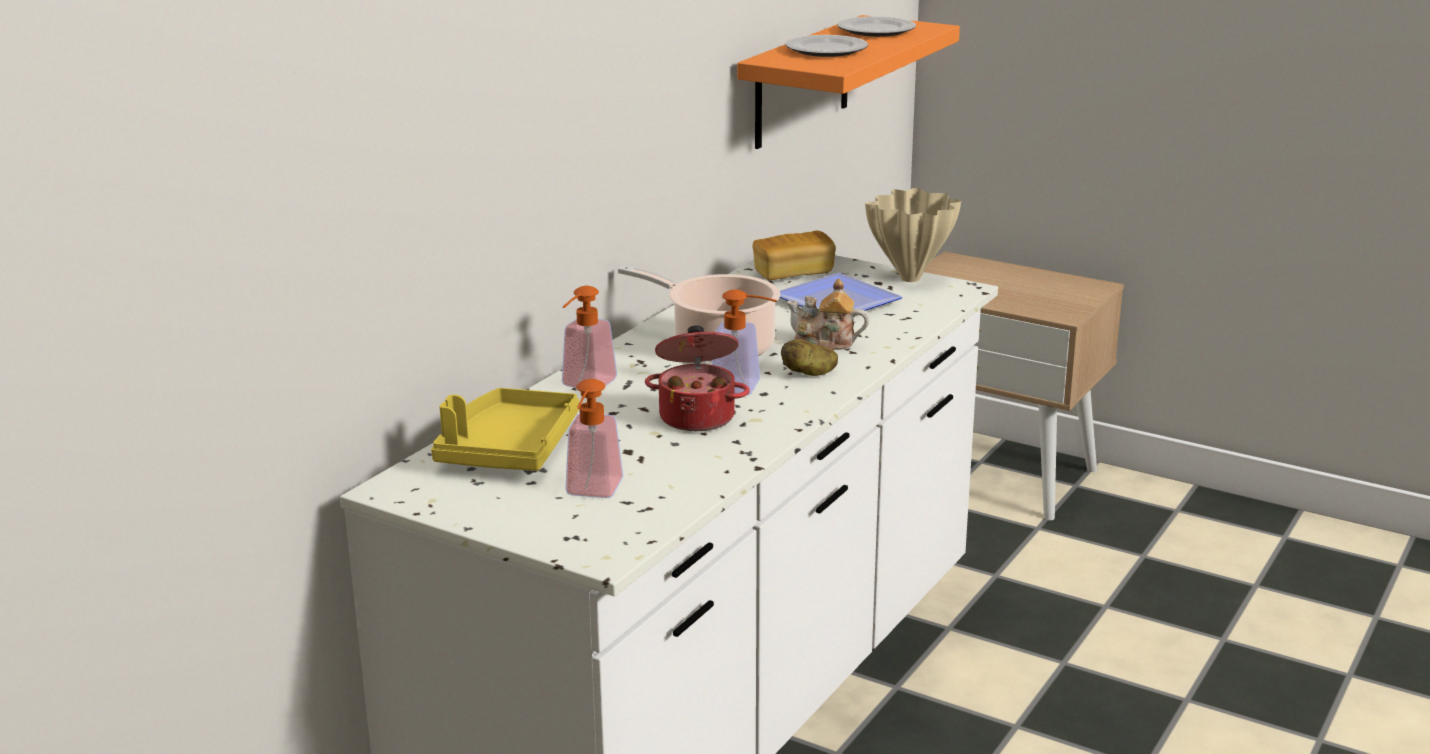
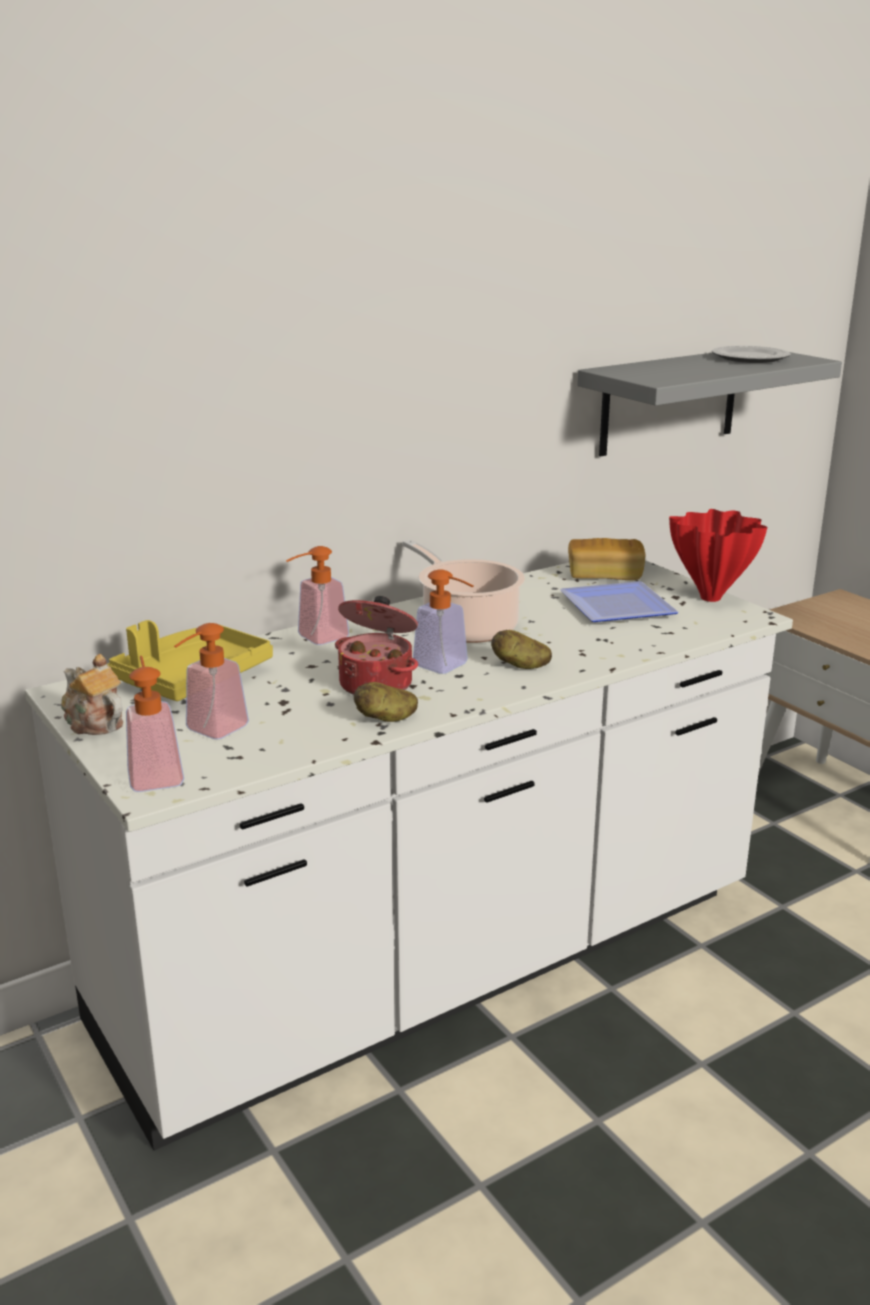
camera: 25 degrees right, 0 degrees up
(588, 540) = (155, 773): none -> soap dispenser
(744, 445) = (386, 718): none -> potato
(802, 82) = (669, 401): orange shelf -> grey shelf
(825, 342) = (566, 641): teapot -> teapot (93, 723)
(827, 50) = (676, 368): plate -> none
(912, 278) = (712, 598): beige vase -> red vase

